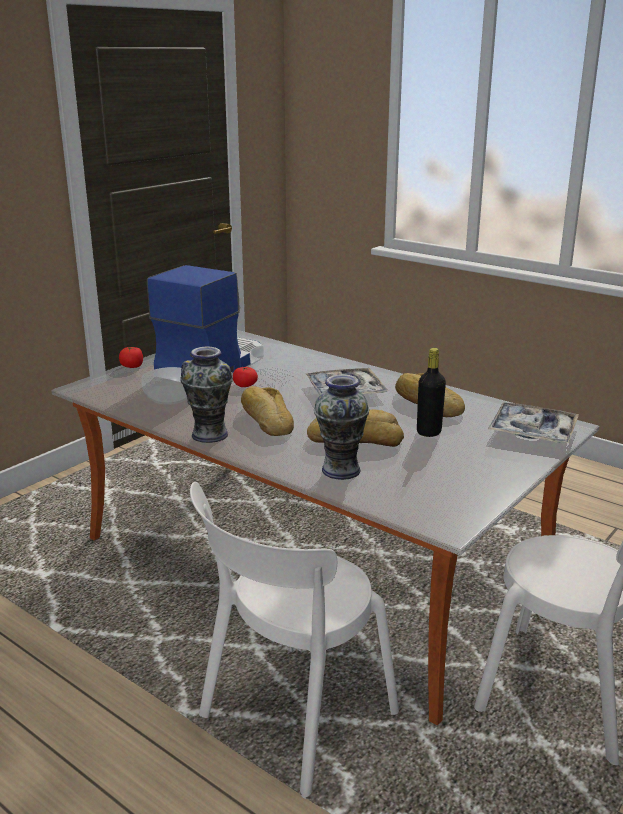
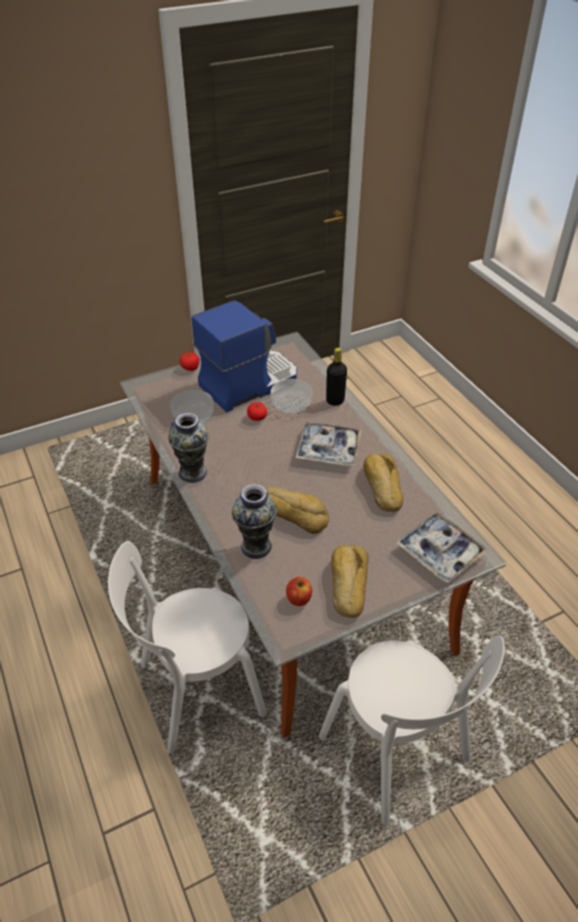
camera: 25 degrees right, 20 degrees up
(266, 420) = (244, 467): bread -> bread (347, 584)
(428, 432) = (355, 524): black bottle -> black bottle (335, 400)
(430, 495) = (299, 598): none -> apple

